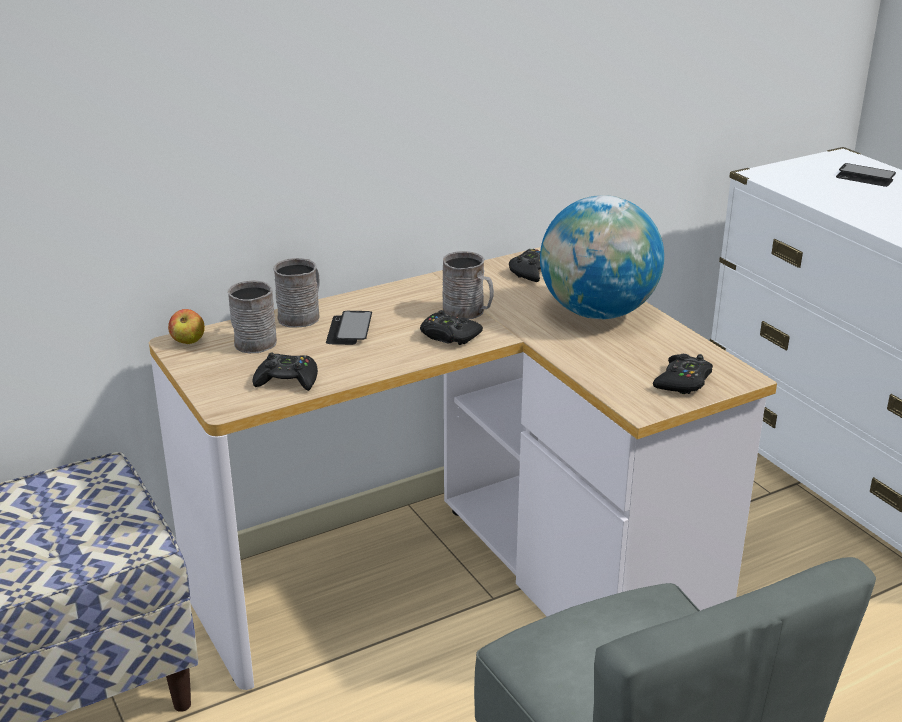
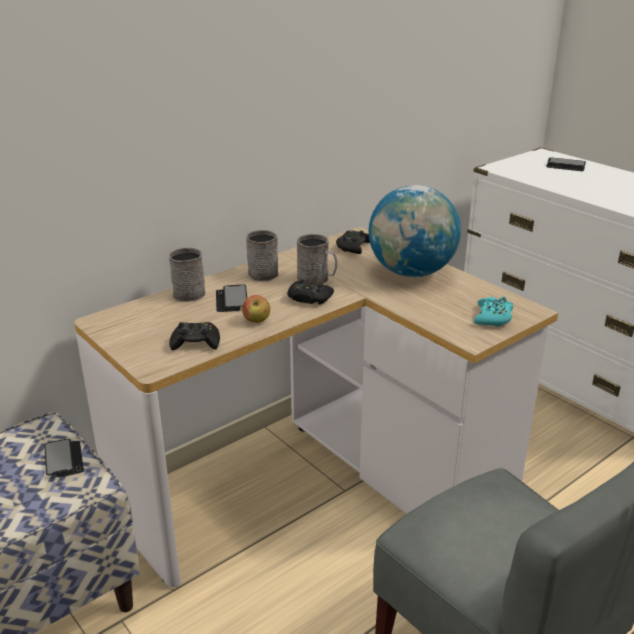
camera: 10 degrees left, 0 degrees up
(117, 510) = (64, 459): none -> phone
(188, 341) = (106, 319): apple -> apple (256, 321)
(255, 339) = (160, 313): grey mug -> grey mug (262, 272)
(683, 382) = (493, 317): black game controller -> turquoise game controller

